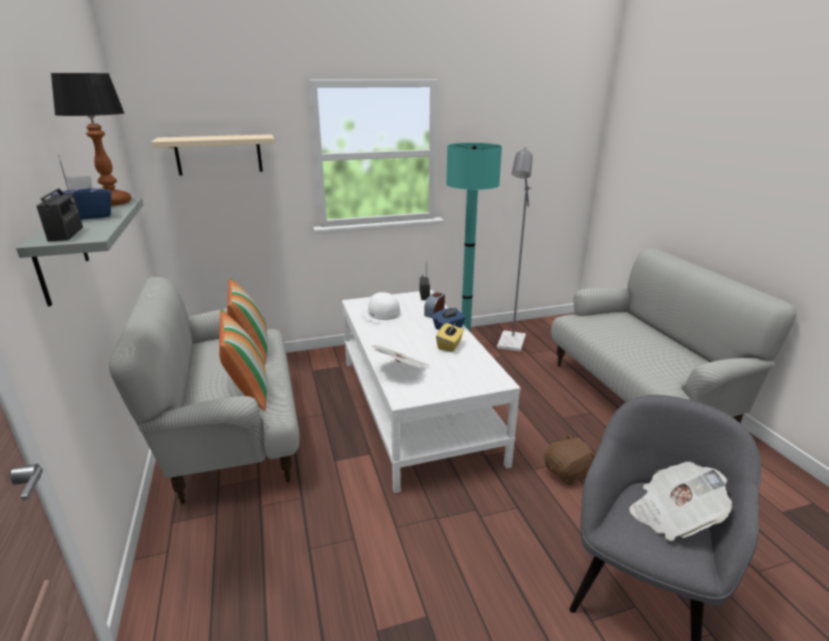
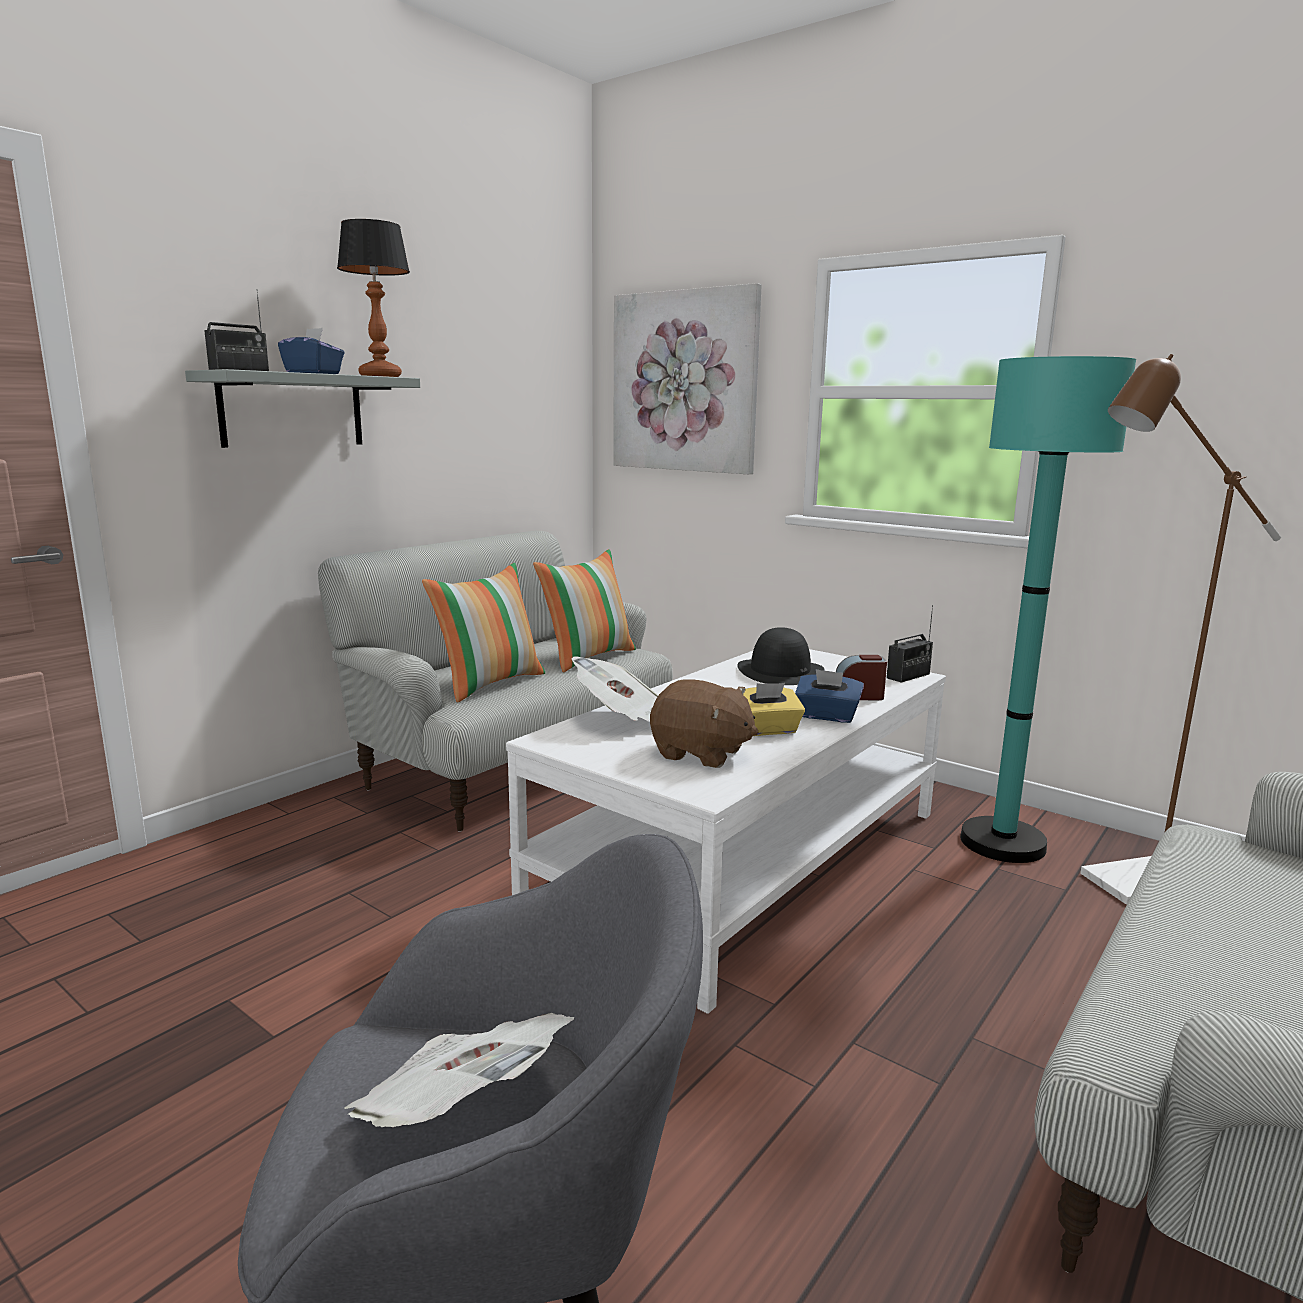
camera: 55 degrees right, 10 degrees down
(219, 154) = (684, 382): beige shelf -> picture
(384, 315) = (780, 671): white hat -> black hat
(510, 345) = (1124, 885): grey floor lamp -> brown floor lamp
(568, 472) = (781, 1101): brown plush toy -> brown plush toy (701, 754)

